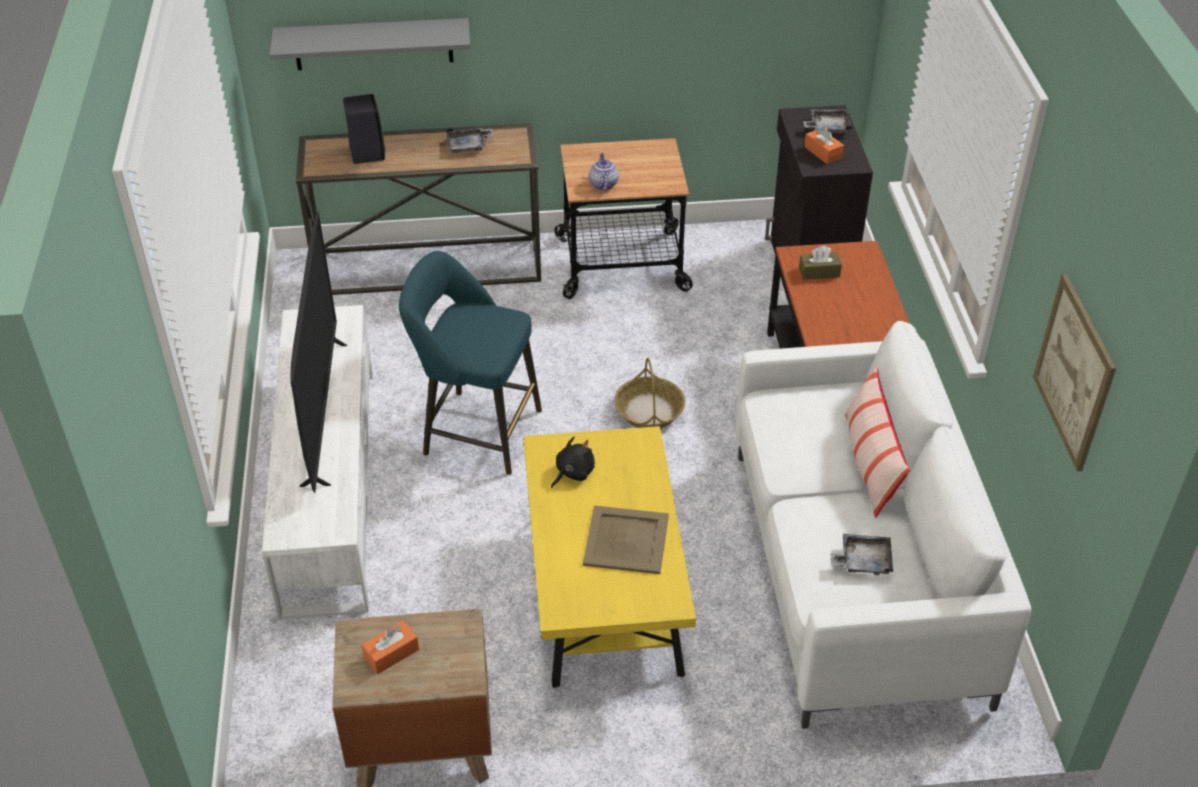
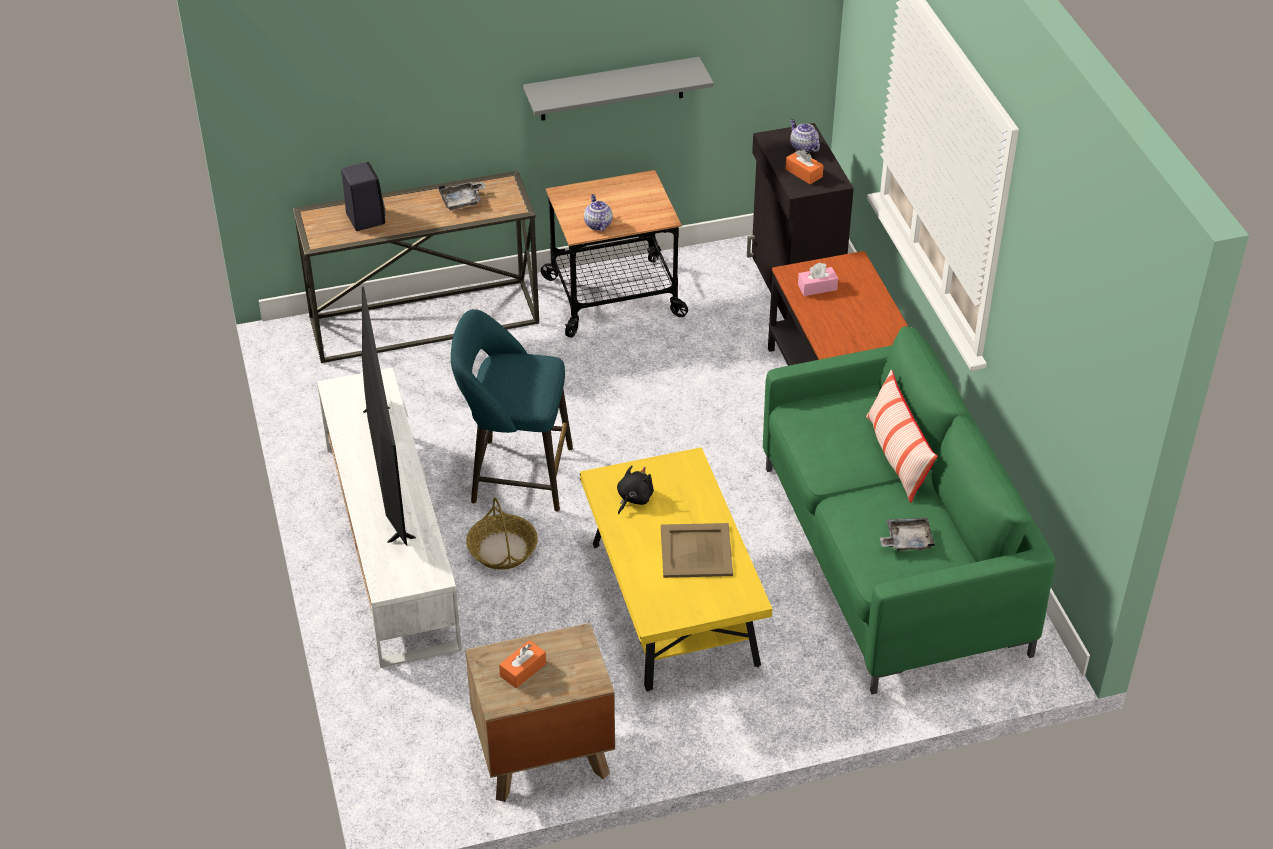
camera: 10 degrees left, 0 degrees up
(373, 44) = (364, 113): grey shelf -> grey shelf (612, 89)
(649, 410) = (673, 436): basket -> basket (502, 549)
(819, 272) = (817, 287): brown tissue box -> pink tissue box
(827, 127) = (803, 147): grey tray -> teapot
(855, 575) = (892, 559): white sofa -> green sofa
(1074, 372) = (1067, 356): picture -> none

